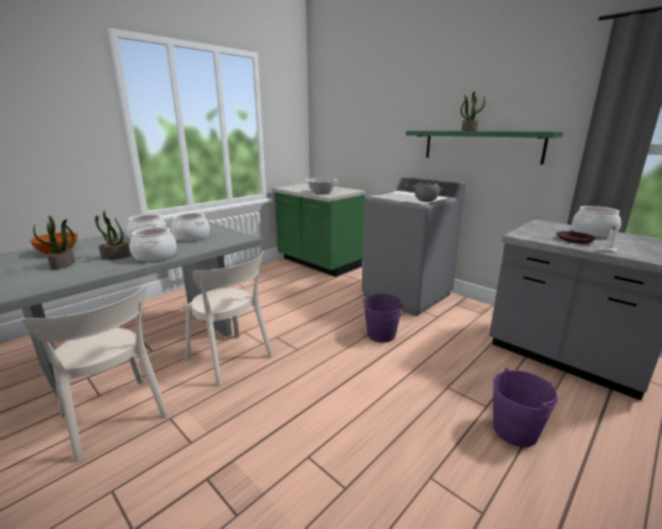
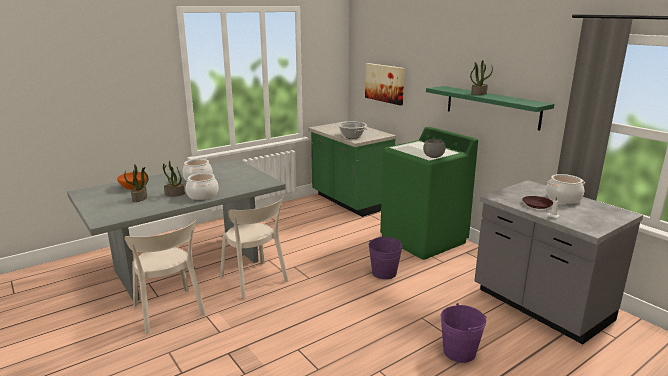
camera: 10 degrees right, 0 degrees up
(191, 237) = (230, 179): cooking pot -> none
(350, 137) = (385, 83): none -> picture
(407, 295) = (423, 240): grey washing machine -> green washing machine

